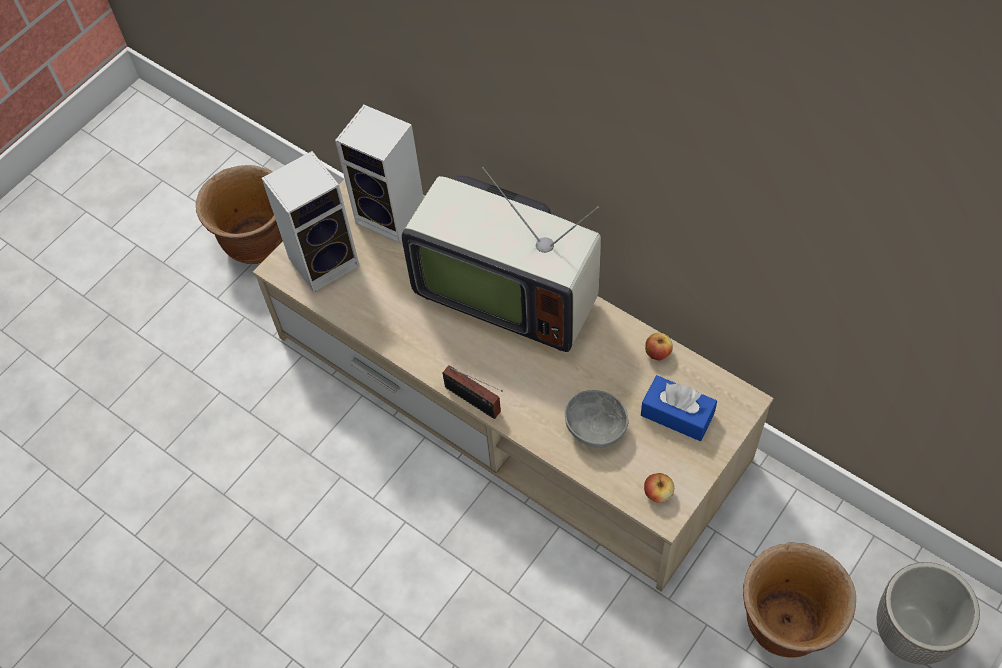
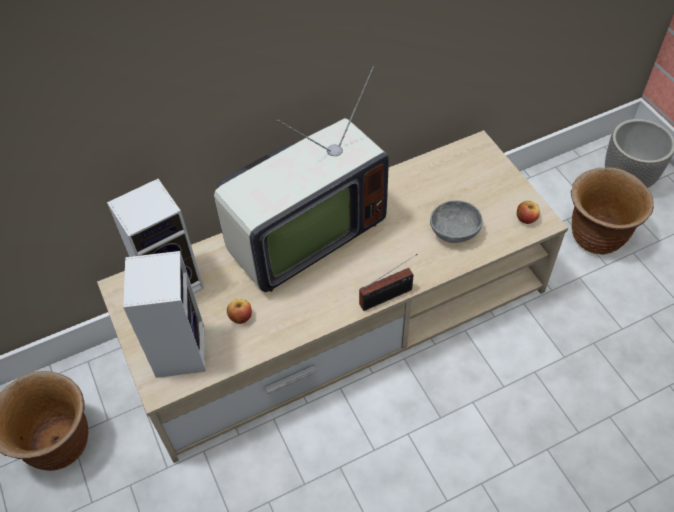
camera: 65 degrees left, 5 degrees down
(657, 353) = (413, 172): apple -> apple (240, 317)
(677, 414) = (469, 182): blue tissue box -> none

